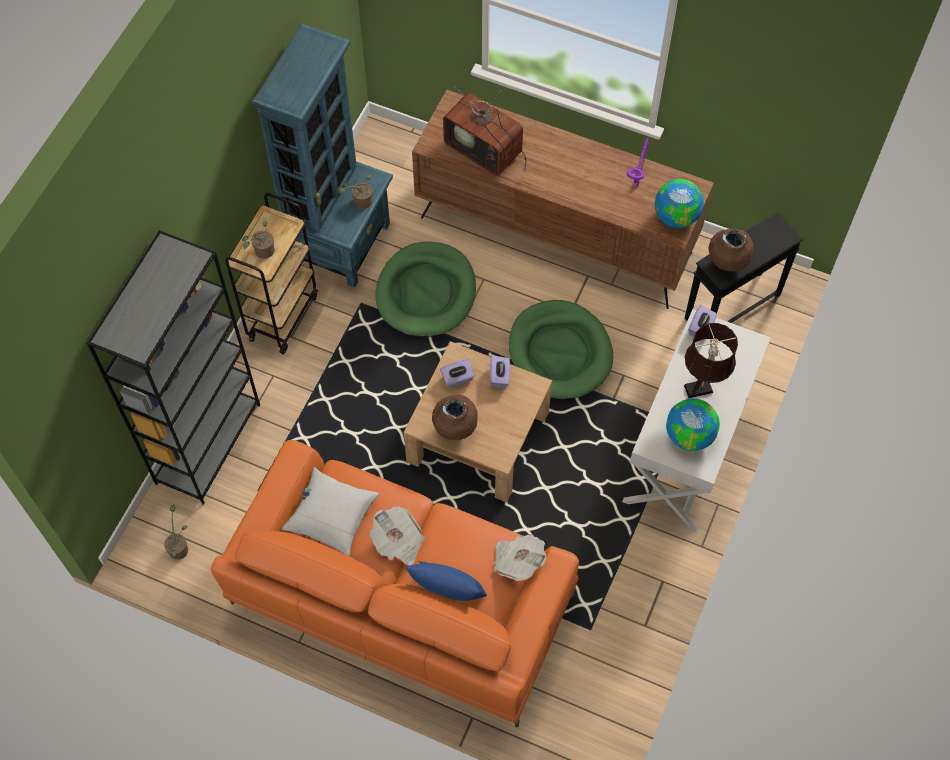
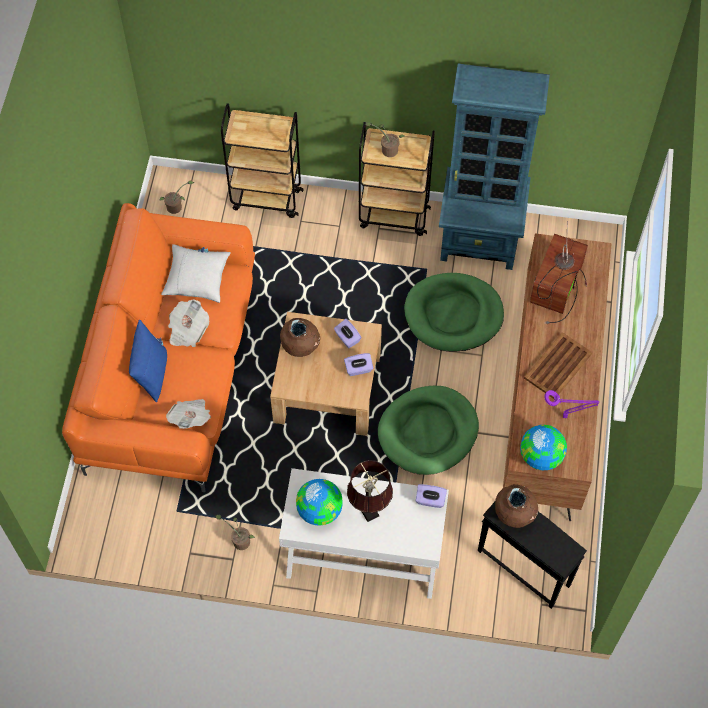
camera: 75 degrees right, 0 degrees up
(208, 443) = (267, 199): grey bookcase -> brown cart
(360, 202) = (486, 219): potted plant -> potted plant (239, 540)
(577, 173) = (558, 365): none -> brown tray

